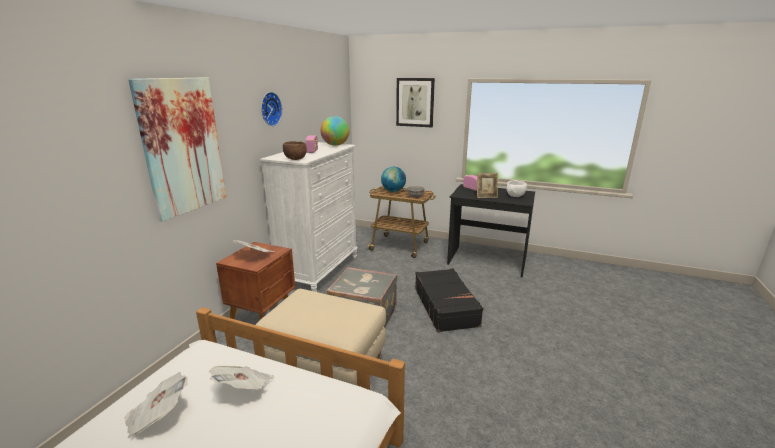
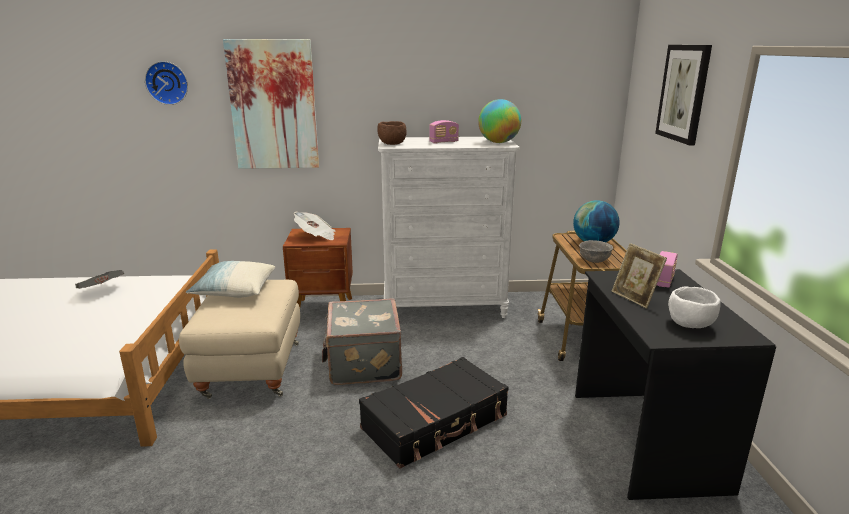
camera: 65 degrees right, 0 degrees up
(245, 388) = (132, 308): newspaper -> none
(269, 109) = (410, 80): wall clock -> wall clock (167, 83)
(300, 314) = (234, 291): none -> pillow

